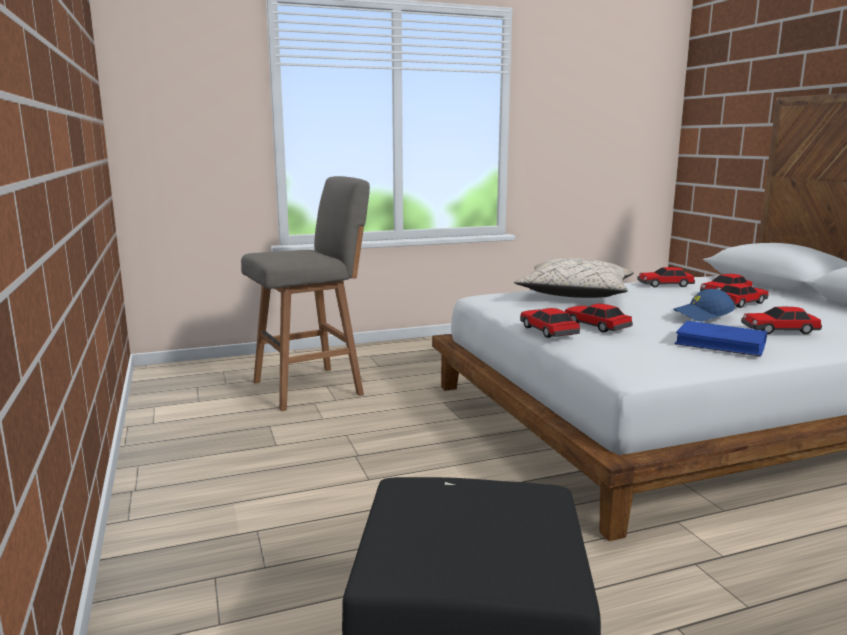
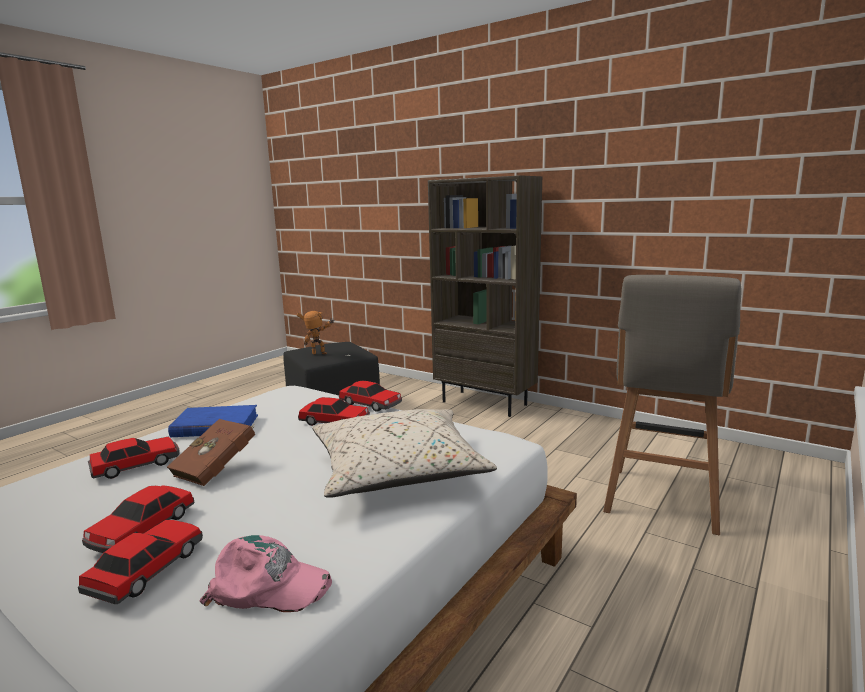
camera: 145 degrees right, 0 degrees up
(166, 557) = (485, 403): none -> brown bookcase
(514, 503) = (319, 354): none -> toy robot
(664, 285) = (268, 586): toy car -> pink cap
(703, 316) = (218, 468): blue cap -> brown book

